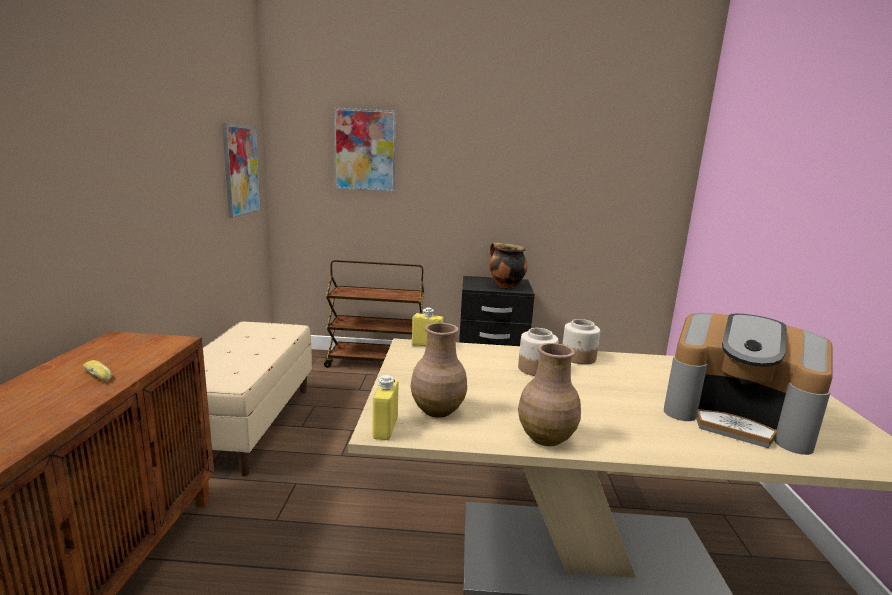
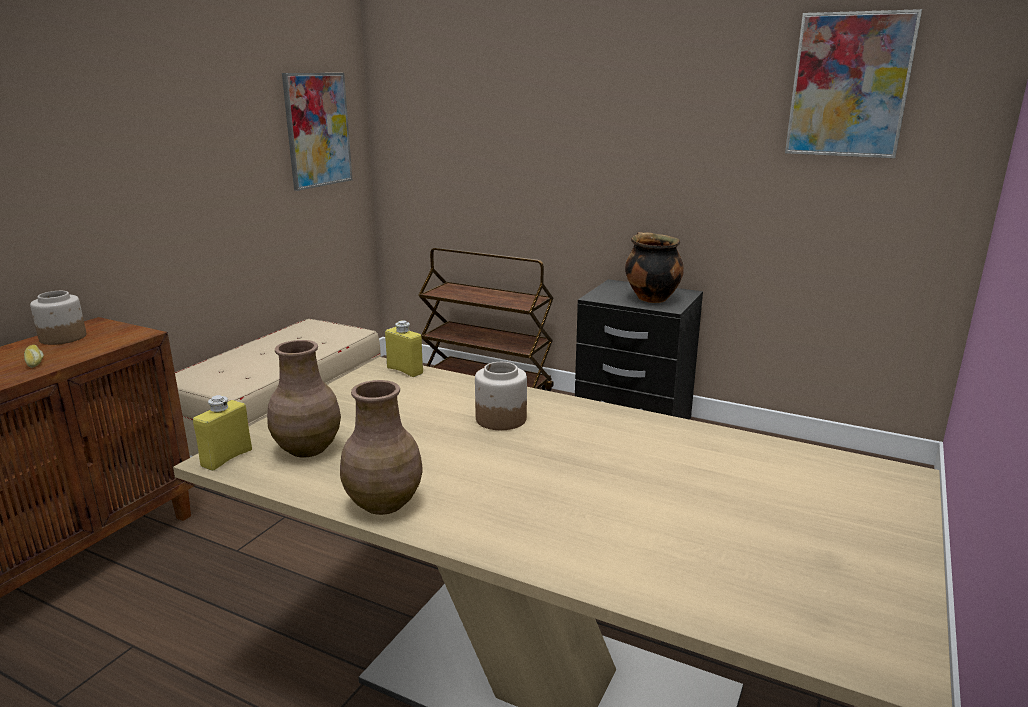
camera: 25 degrees right, 5 degrees up
(365, 150) = (479, 96): picture -> picture (849, 85)
(578, 358) = (585, 413): jar -> jar (62, 338)
(736, 417) = (697, 533): coffee machine -> none

